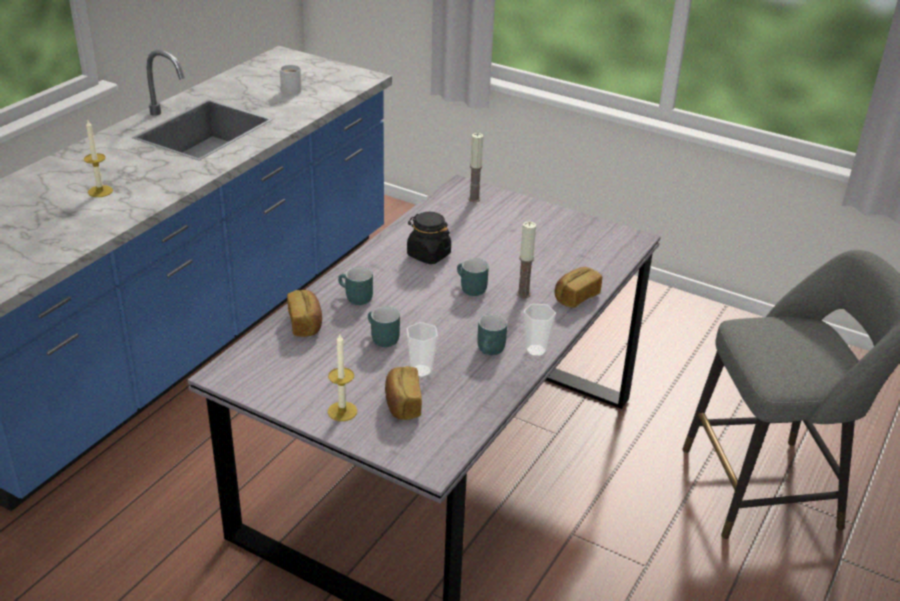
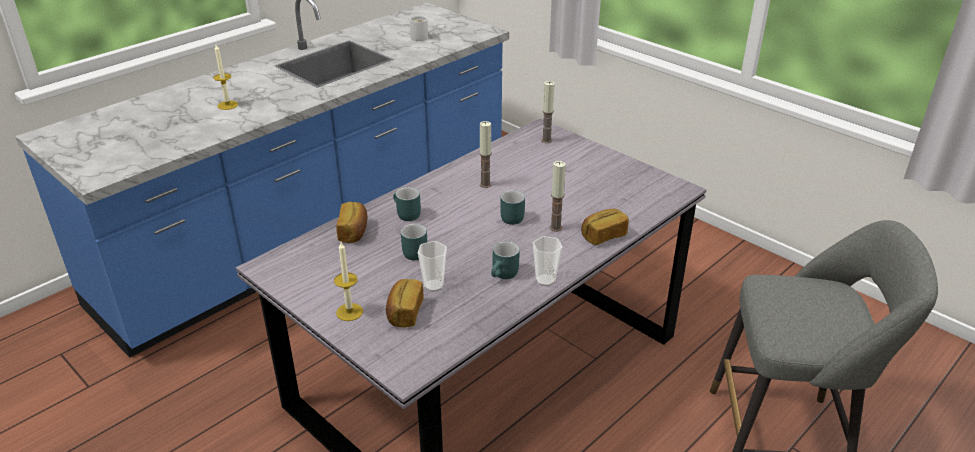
camera: 15 degrees right, 0 degrees up
(428, 255) = (485, 184): black jar -> candle

